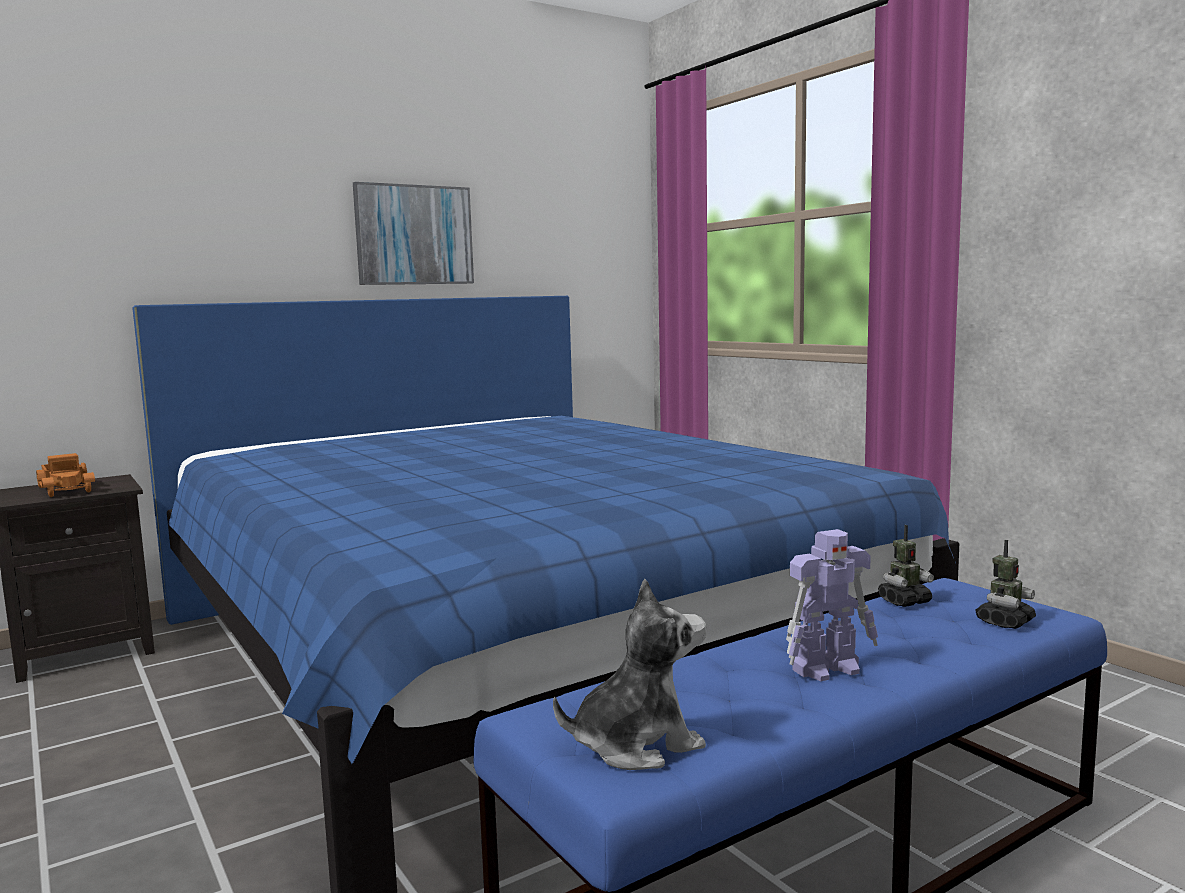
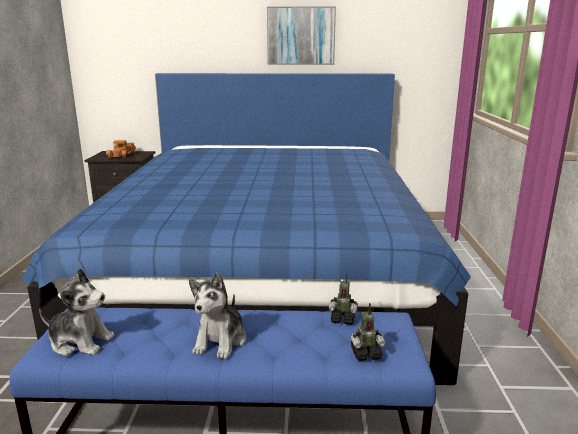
camera: 35 degrees right, 10 degrees up
(828, 668) = (220, 341): toy robot -> plush toy

